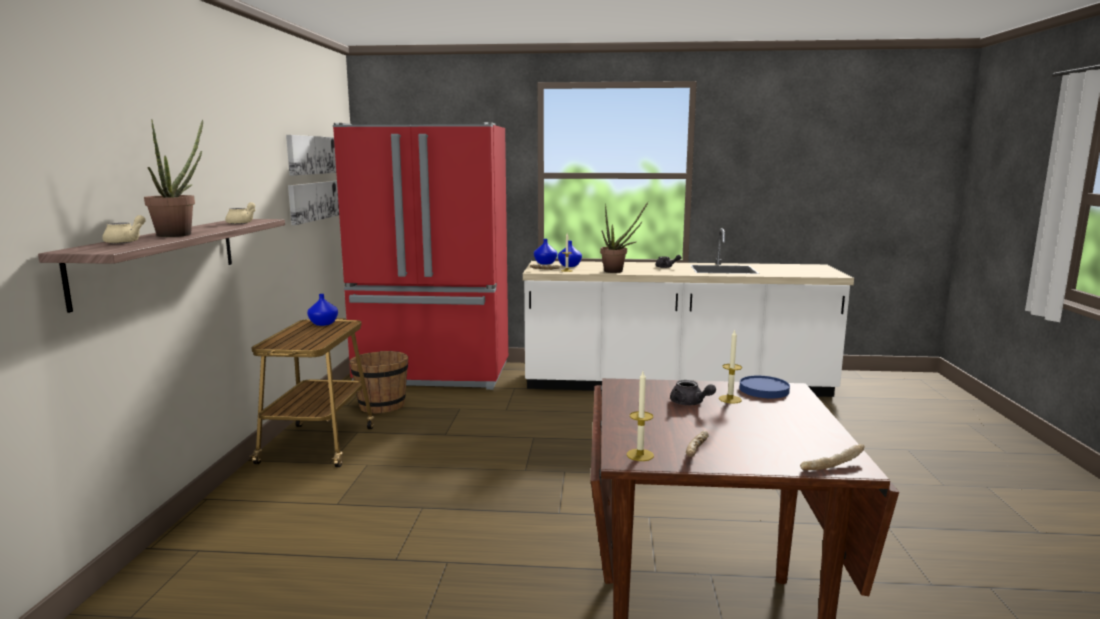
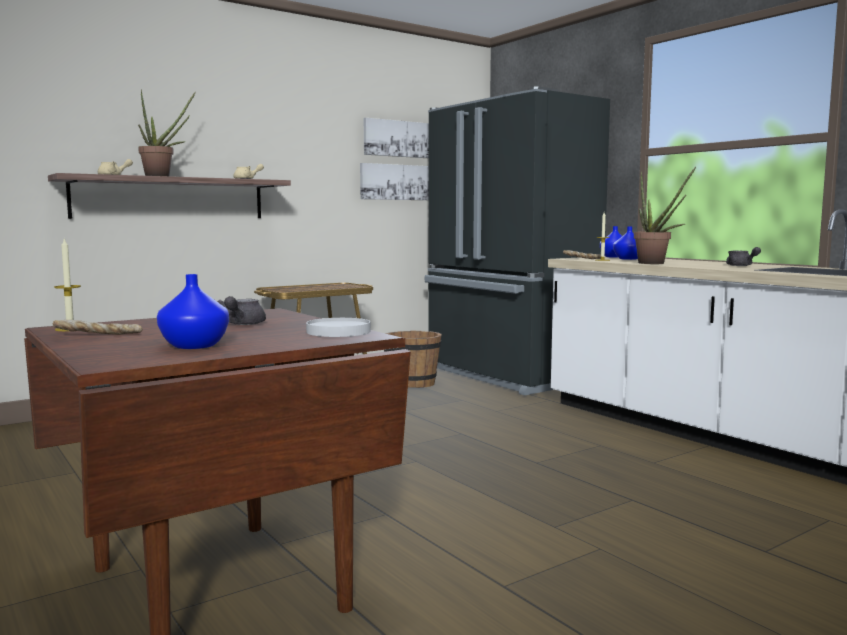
camera: 50 degrees right, 5 degrees down
(323, 324) = (346, 285): blue vase -> blue vase (193, 346)
(433, 375) = (507, 375): red fridge -> black fridge
(730, 399) = (280, 328): candle -> none
(764, 390) = (338, 331): blue plate -> white plate
(831, 464) = (105, 360): bread -> none

